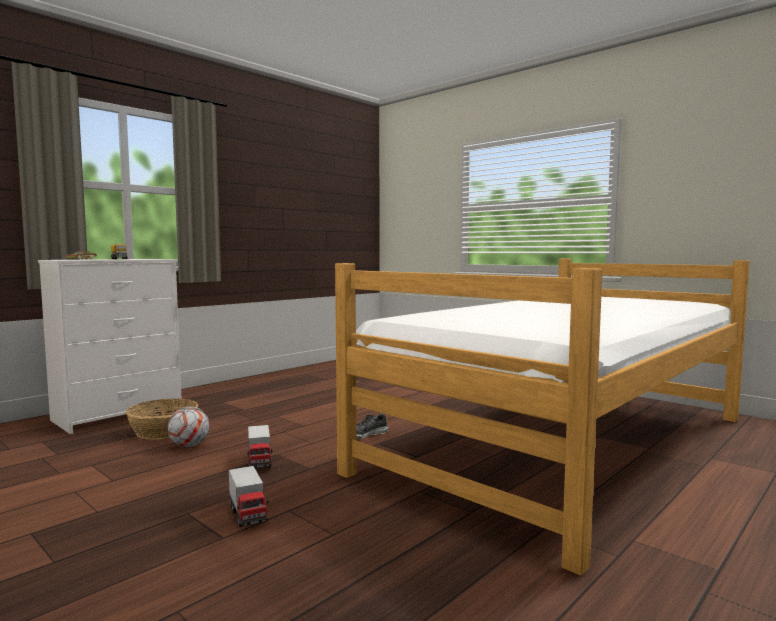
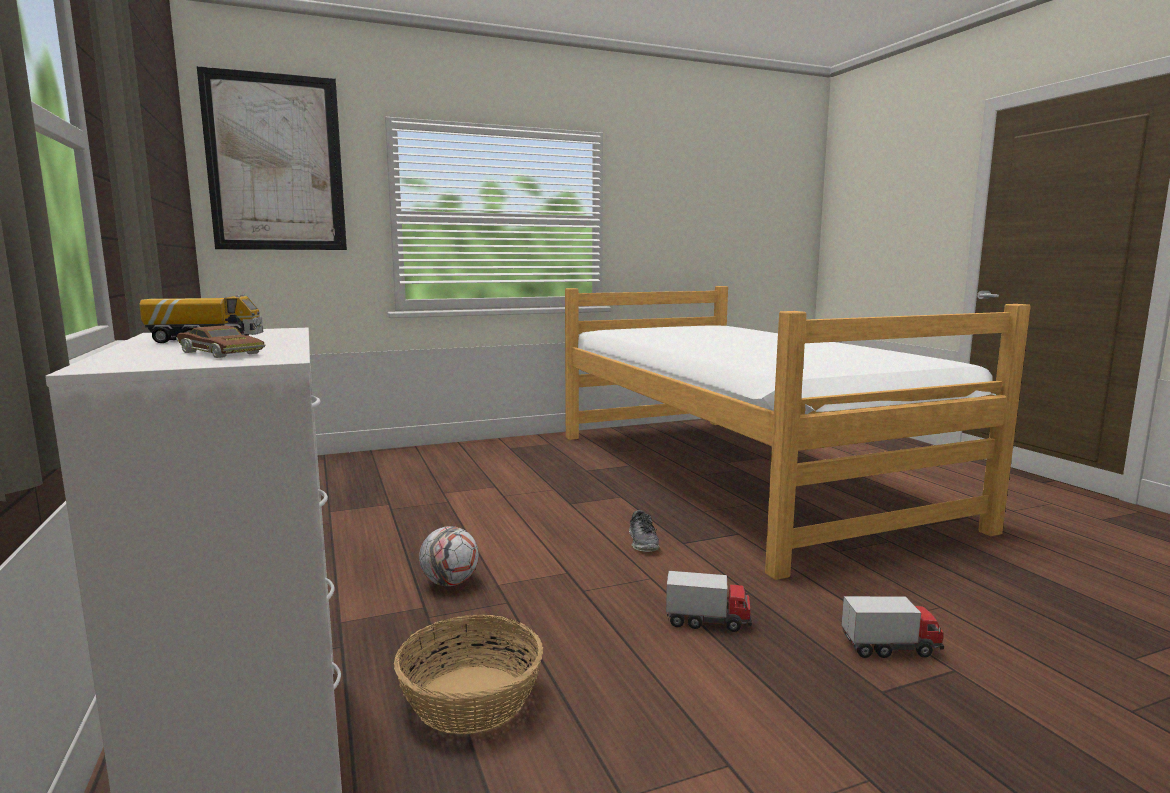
camera: 65 degrees left, 5 degrees up
(189, 445) = (589, 674): football -> football (450, 583)
(410, 183) = (276, 163): none -> picture

